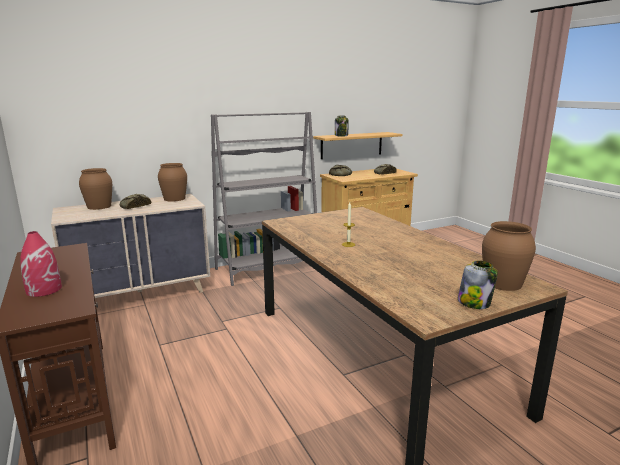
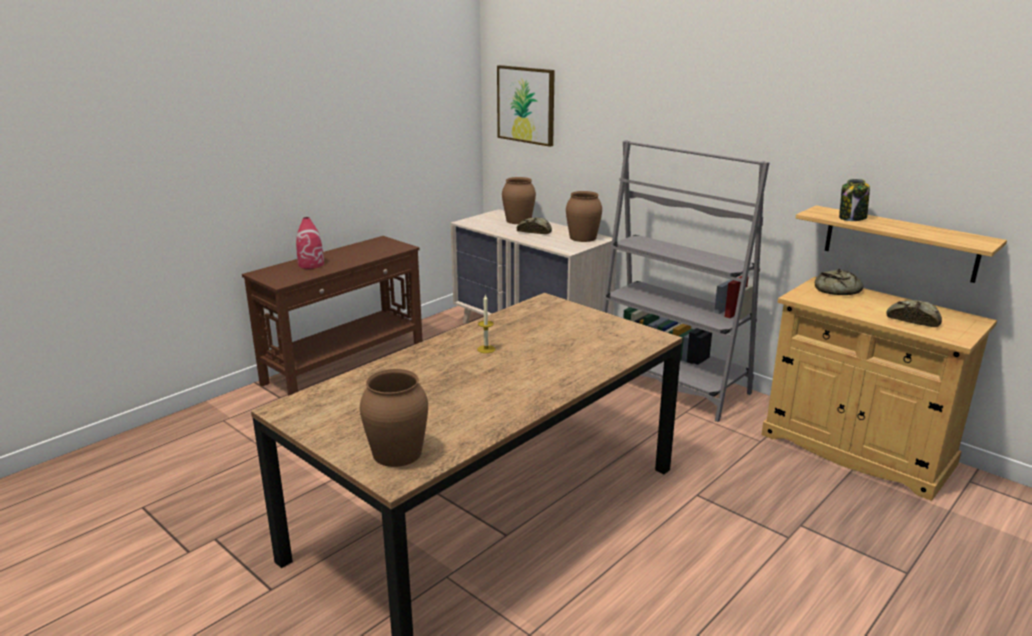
camera: 70 degrees right, 5 degrees up
(69, 105) = (526, 105): none -> picture
(474, 303) = (328, 434): jar -> none

